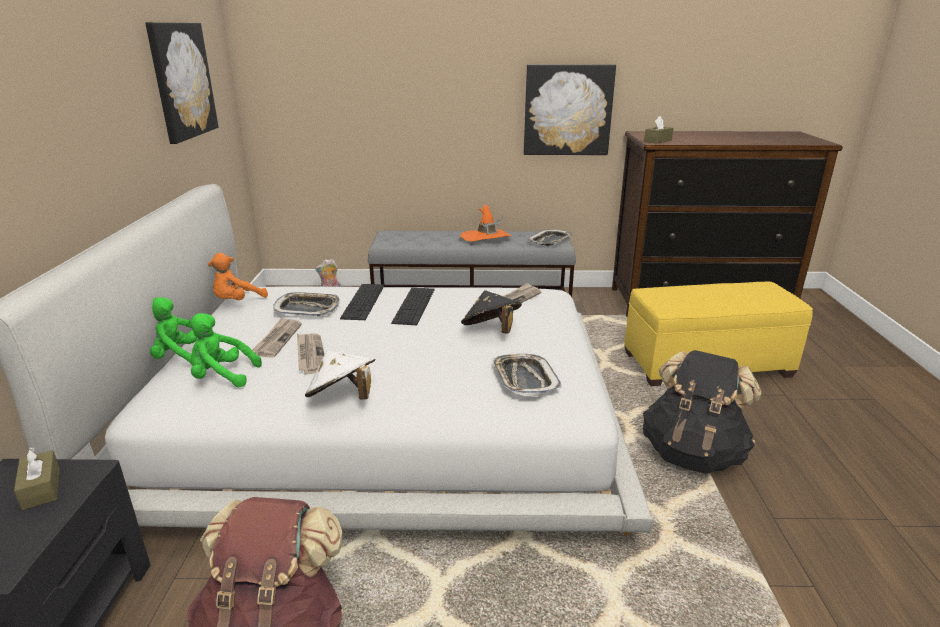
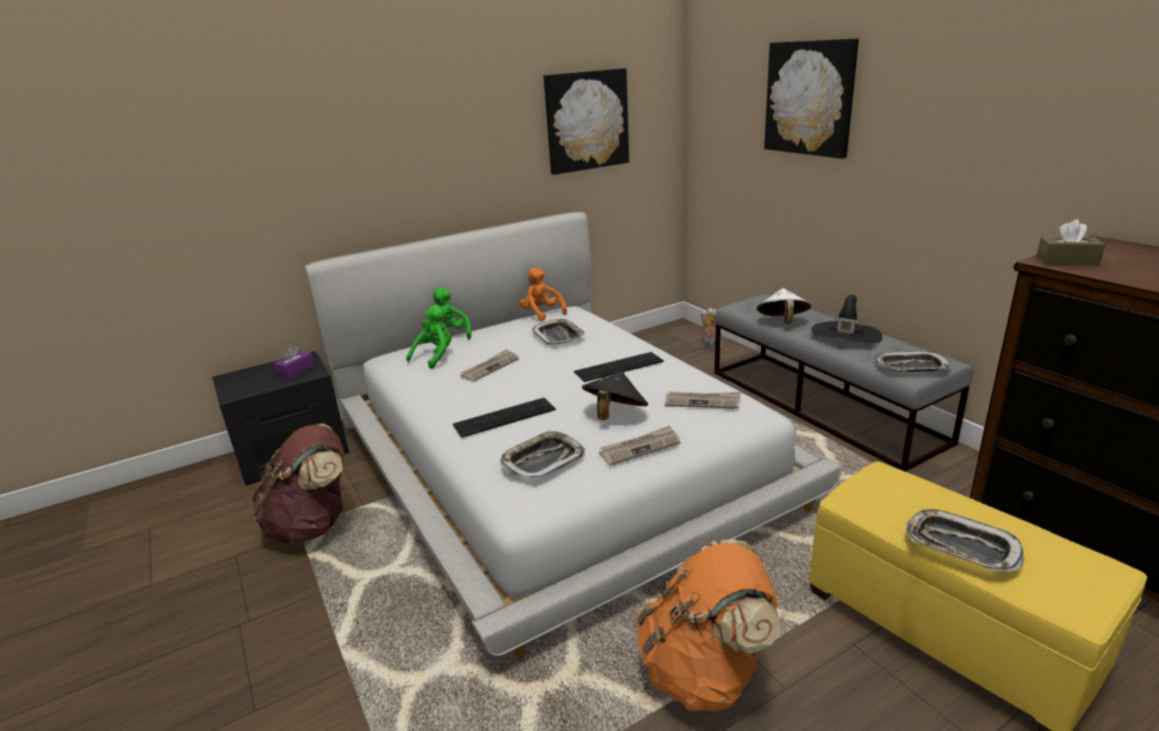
camera: 60 degrees right, 0 degrees up
(41, 488) = (295, 371): brown tissue box -> purple tissue box
(222, 376) = (435, 357): green plush toy -> green plush toy turned 60 degrees clockwise
(237, 301) = (542, 313): orange plush toy -> orange plush toy turned 45 degrees clockwise
(277, 339) = (501, 348): newspaper -> newspaper (640, 447)
(343, 398) = (443, 402): white hat -> white hat (782, 323)
(363, 301) = (598, 347): keyboard -> keyboard (504, 417)
(485, 238) = (846, 336): orange hat -> black hat
(567, 110) = (1002, 188): picture -> picture (810, 98)
(692, 453) = (704, 672): black backpack -> orange backpack
(732, 302) = (960, 546): none -> tray

